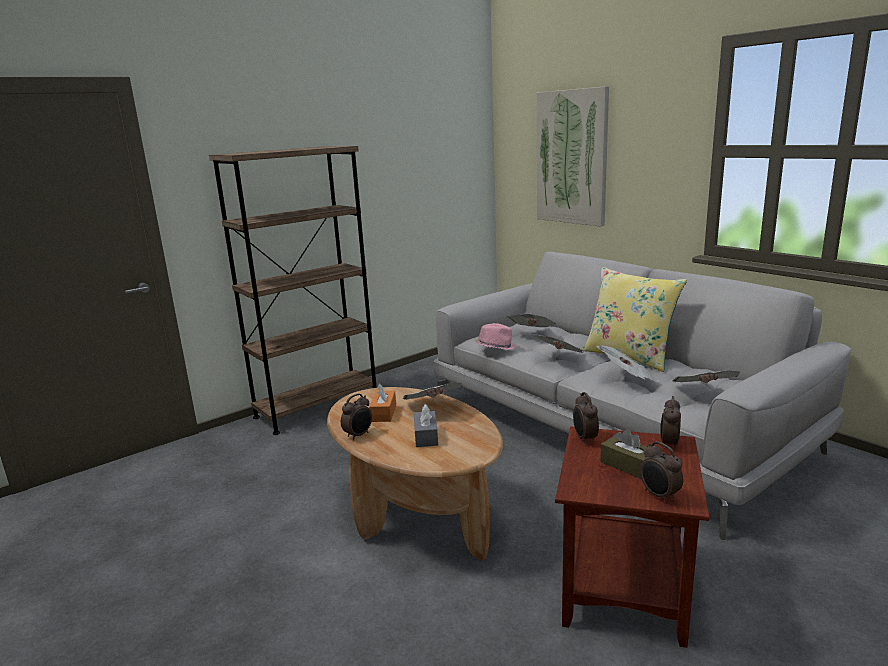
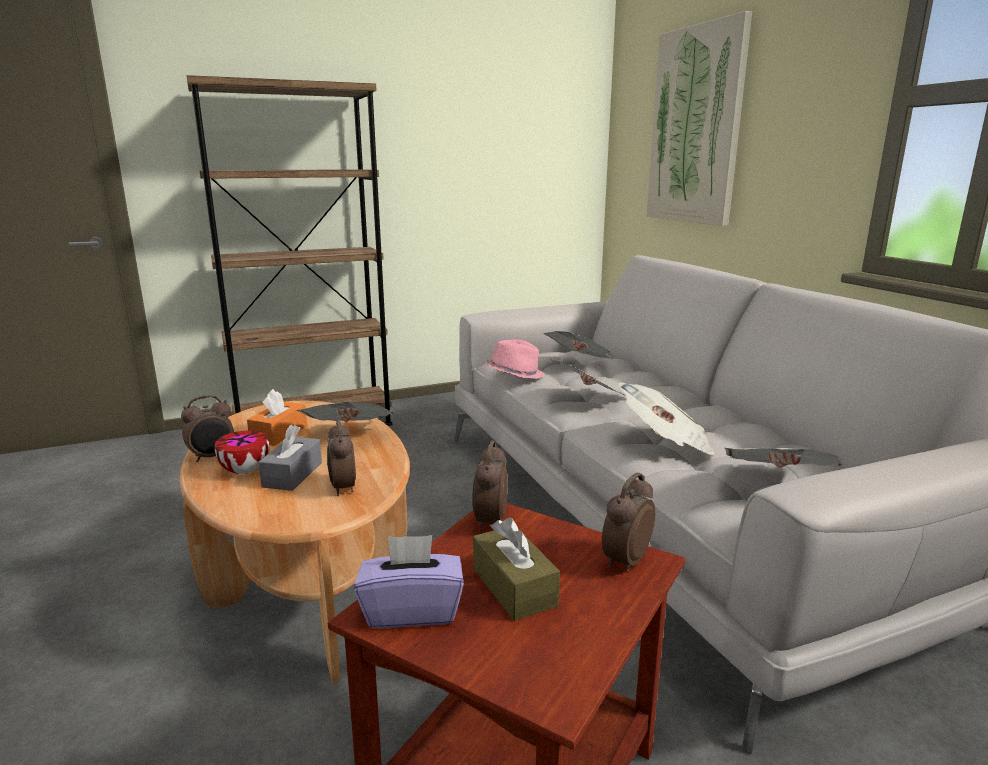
camera: 15 degrees right, 0 degrees up
(392, 440) = (244, 471): none -> bowl
(590, 485) = (412, 610): none -> purple tissue box
(629, 356) = (697, 412): yellow pillow -> none
(659, 495) = (513, 663): alarm clock -> alarm clock (342, 488)

